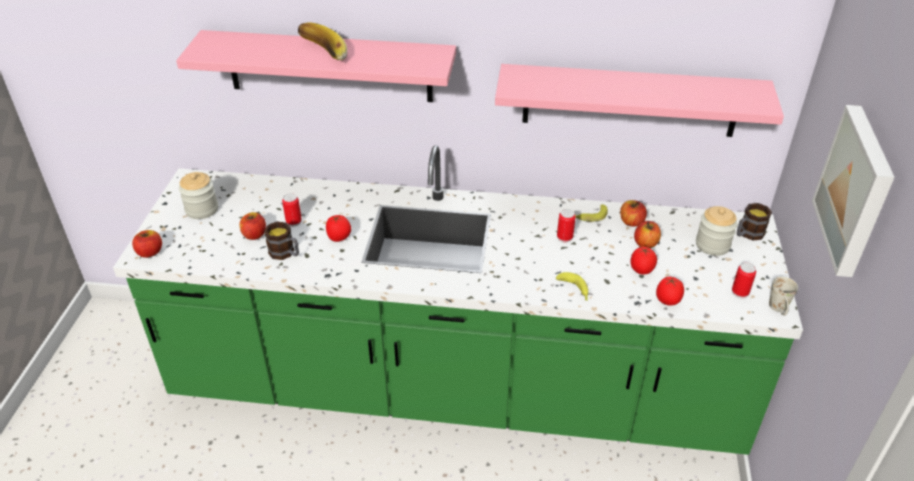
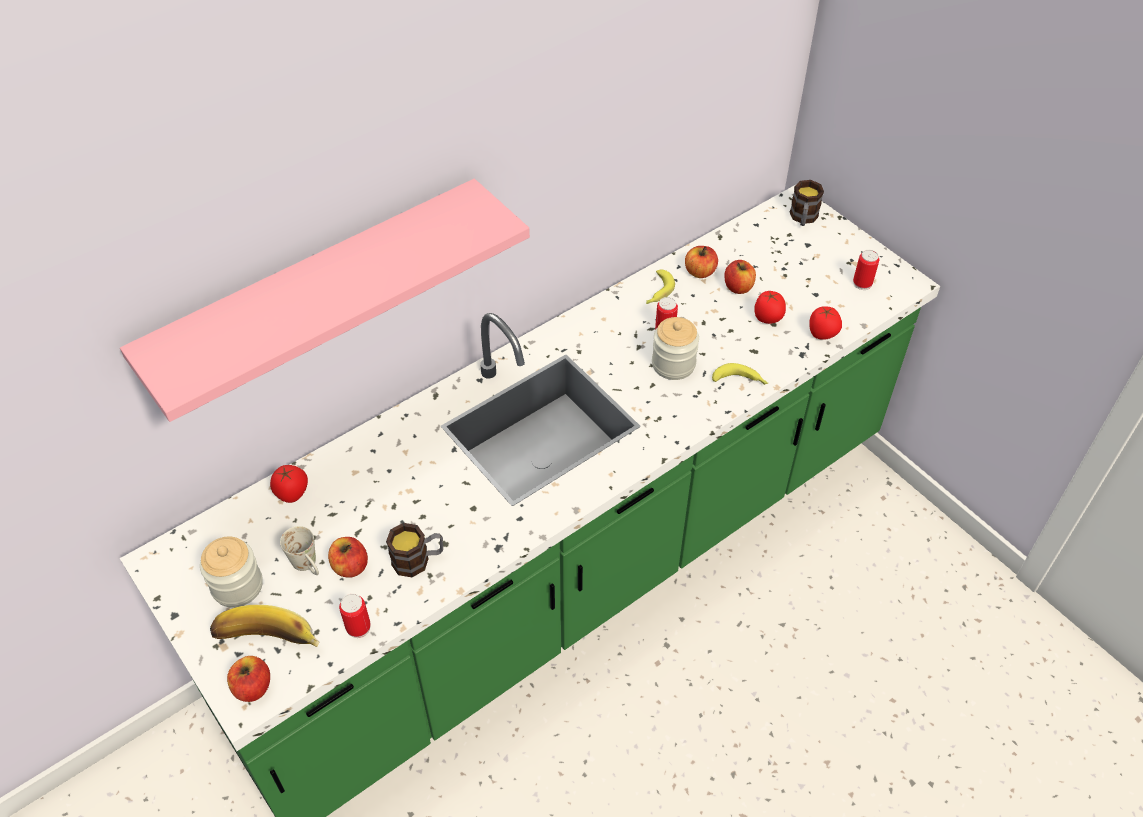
camera: 45 degrees left, 10 degrees up
(294, 221) = (373, 516): can -> can (358, 627)
(321, 54) = (343, 284): banana -> banana (267, 643)
(339, 238) = (451, 496): tomato -> tomato (292, 494)
(630, 100) = (662, 139): pink shelf -> none
(712, 245) = (790, 249): jar -> jar (673, 364)
(779, 310) = (906, 279): white mug -> white mug (308, 566)
(856, 190) = (1001, 133): picture -> none

